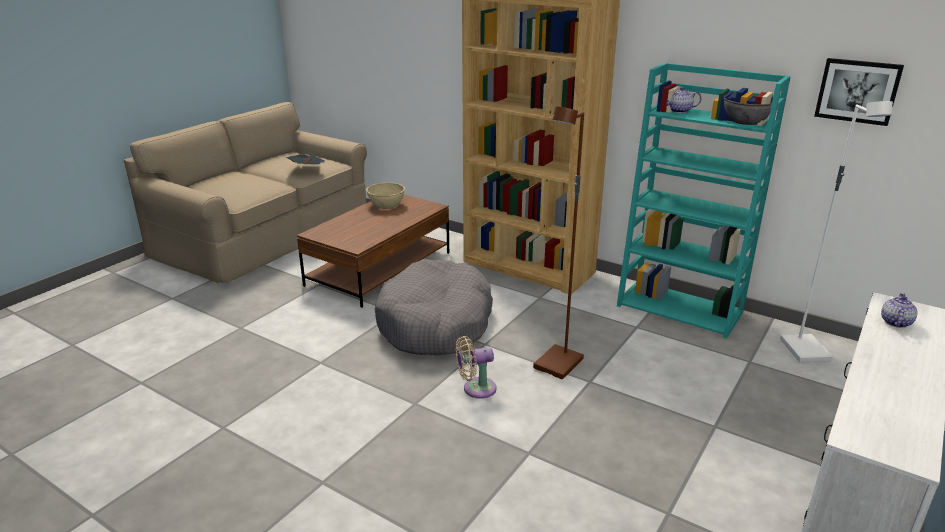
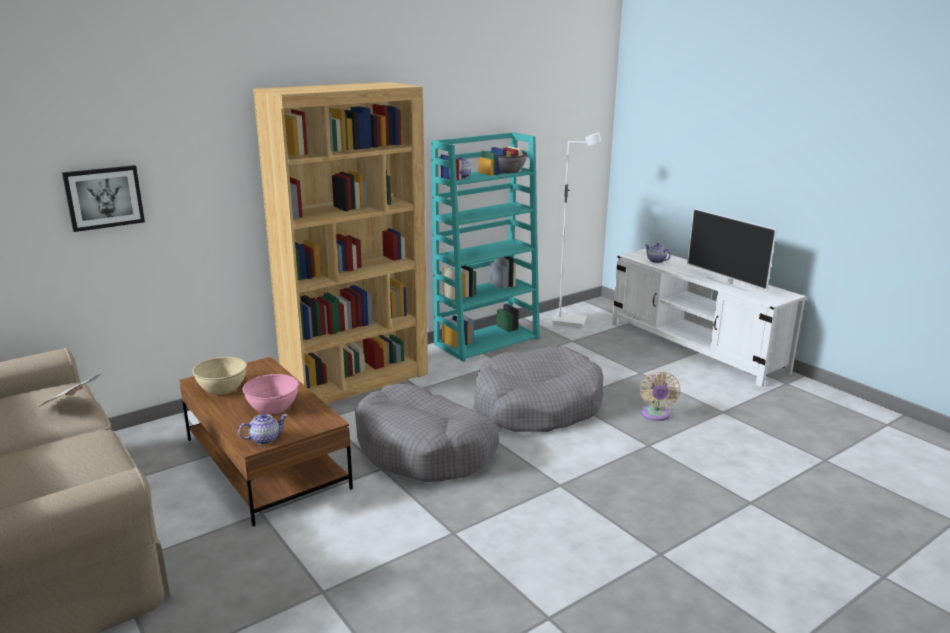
camera: 70 degrees left, 5 degrees down
(322, 234) = (265, 439): none -> teapot
(367, 226) = (273, 408): none -> pink bowl
(476, 389) = (552, 450): beige fan -> beige fan (655, 415)
(559, 364) = (536, 406): brown floor lamp -> grey dog bed
(857, 91) = (545, 134): picture -> picture (104, 197)
(879, 391) = (727, 283): none -> television

